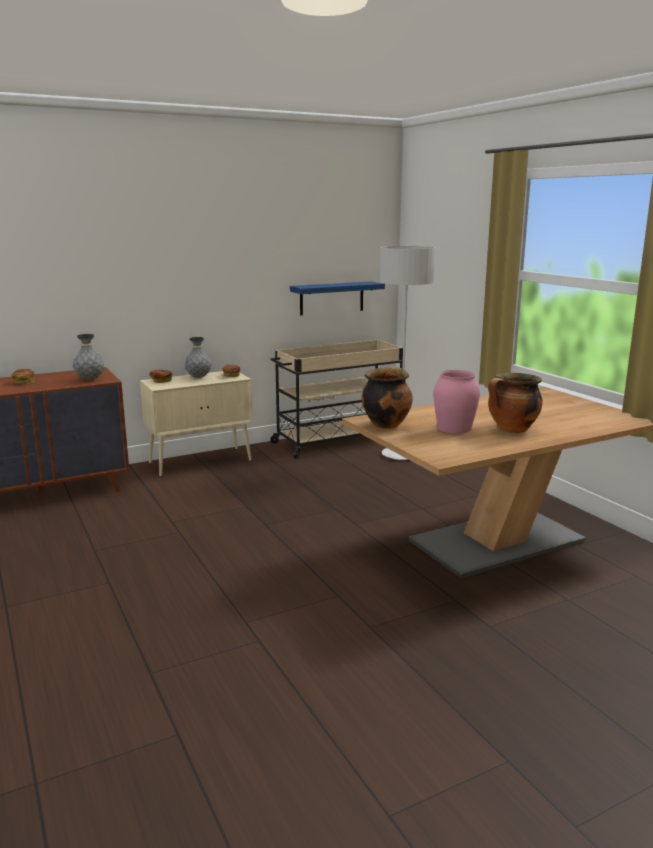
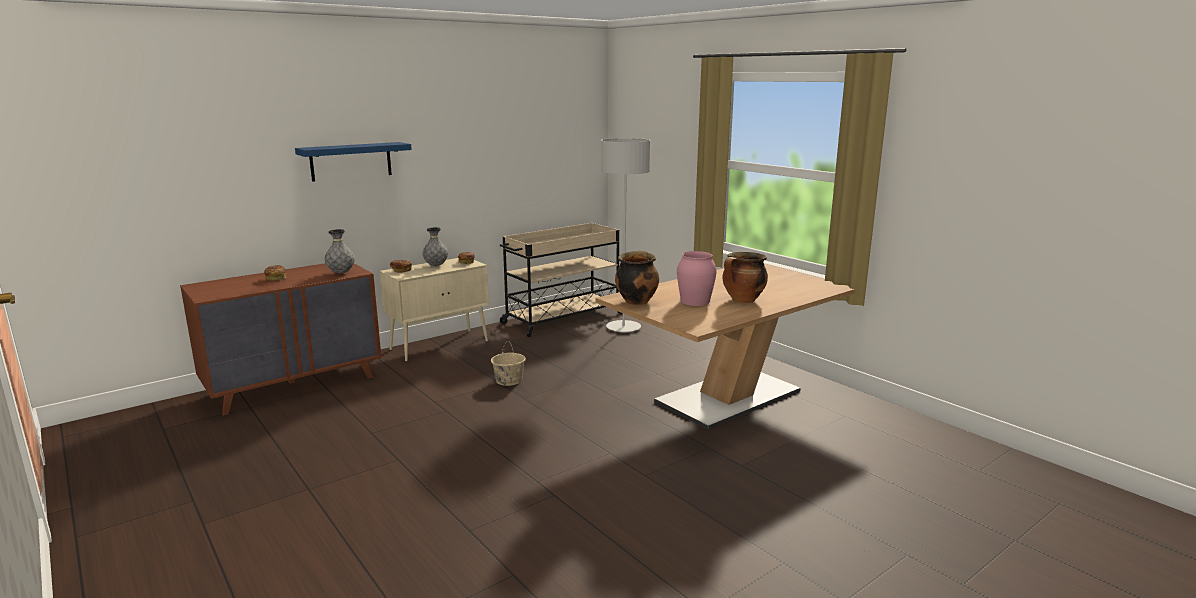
camera: 10 degrees left, 0 degrees up
(257, 504) = (509, 380): none -> beige bucket
(332, 298) = (550, 186): blue shelf -> blue shelf (351, 161)

